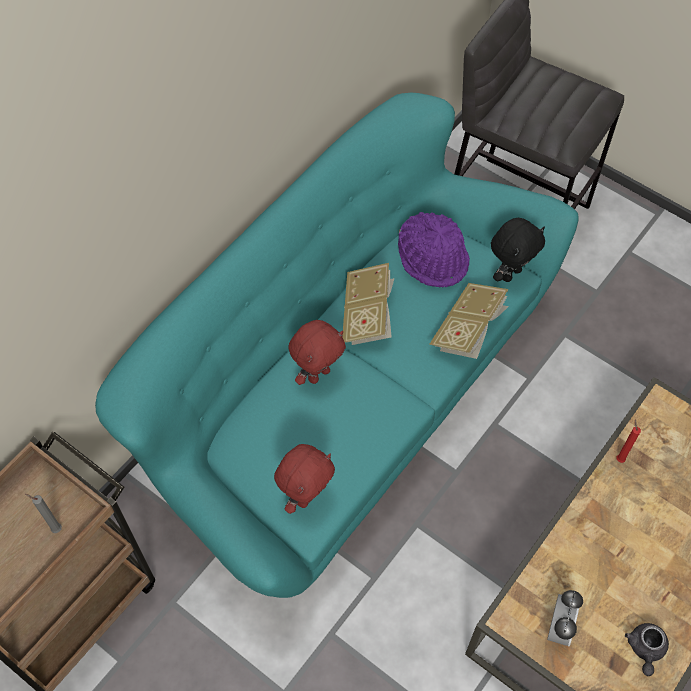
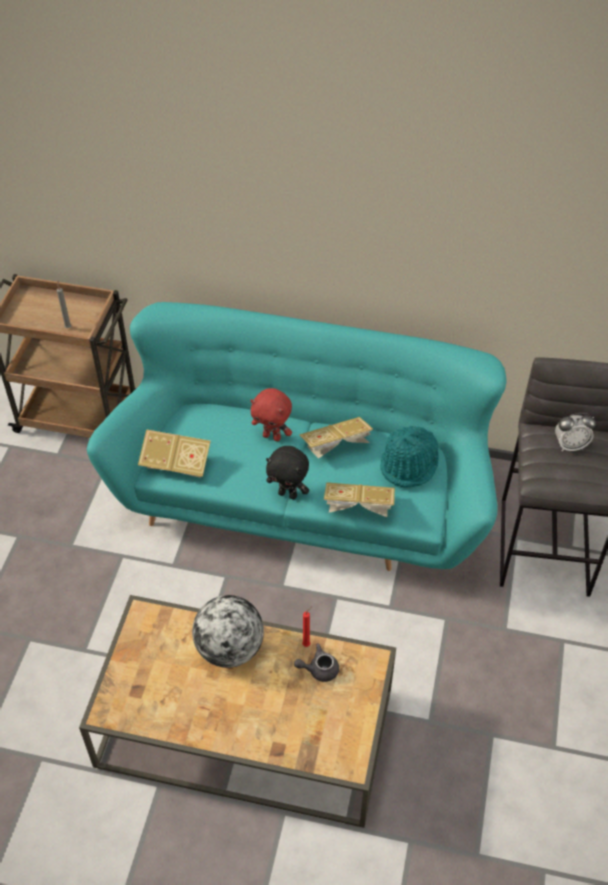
camera: 65 degrees right, 10 degrees down
(306, 496) = (176, 464): red plush toy -> book
(433, 258) = (409, 465): purple hat -> turquoise hat
(510, 273) = (429, 518): black plush toy -> black plush toy (288, 494)
(559, 627) = (149, 645): alarm clock -> alarm clock (570, 445)
(597, 540) = (230, 649): none -> globe
(645, 649) = (155, 705): grey teapot -> grey teapot (319, 669)

